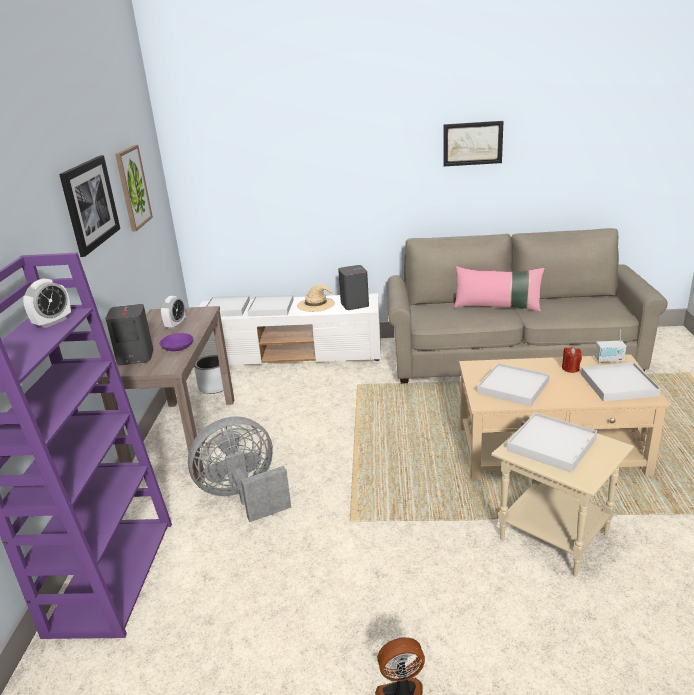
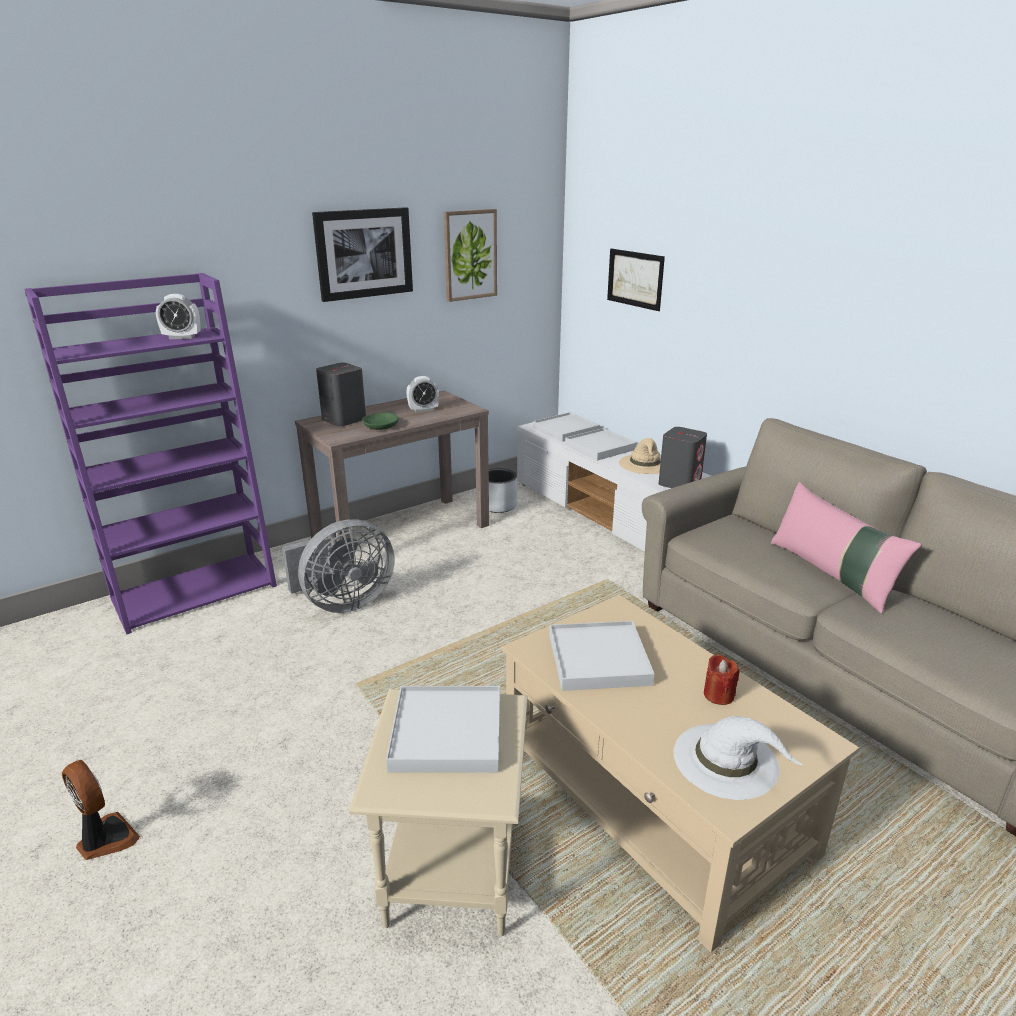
camera: 50 degrees right, 0 degrees up
(177, 347) = (381, 426): purple bowl -> green bowl
(243, 496) = (343, 603): grey fan -> grey fan turned 120 degrees clockwise
(472, 143) = (923, 294): picture -> picture (635, 279)
(609, 360) = (801, 727): radio -> none
(618, 385) = (727, 760): white tray -> white hat

